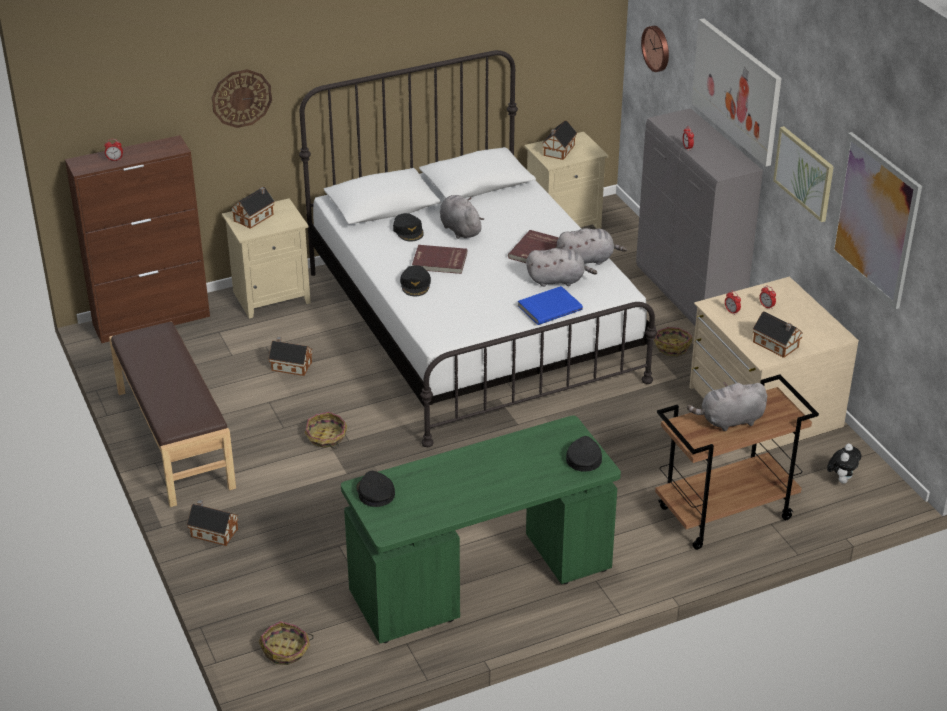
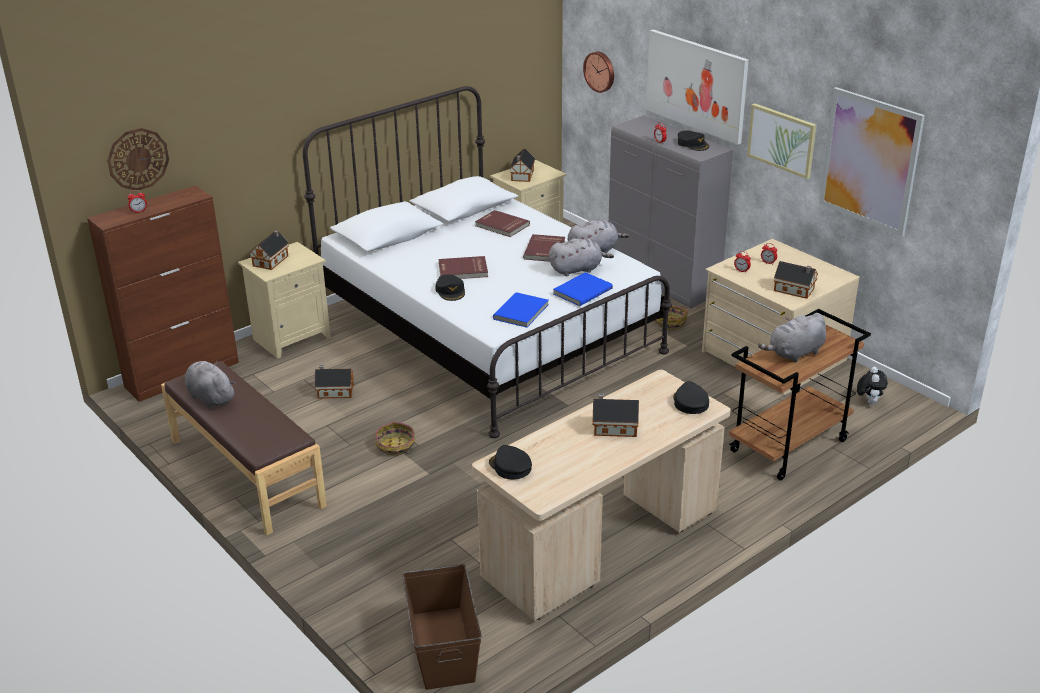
camera: 15 degrees left, 5 degrees down
(213, 532) = (320, 550): toy house -> toy house (613, 427)
(241, 98) = (248, 145): wall clock -> wall clock (138, 159)
(286, 650) = (442, 647): basket -> brown storage box
(408, 231) = (422, 251): black cap -> black cap (693, 144)
(459, 229) = (468, 243): grey plush toy -> grey plush toy (210, 397)
(476, 322) = (522, 312): none -> blue book
(481, 582) = (602, 545): green desk -> beige desk
(505, 213) = (501, 226): none -> red book

